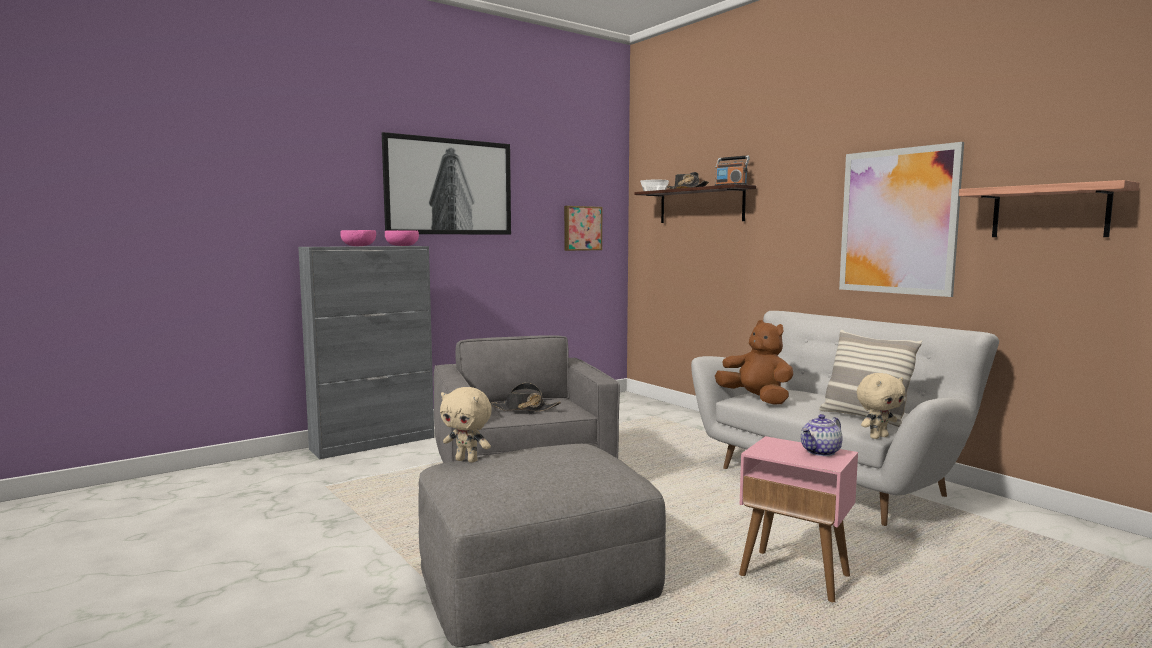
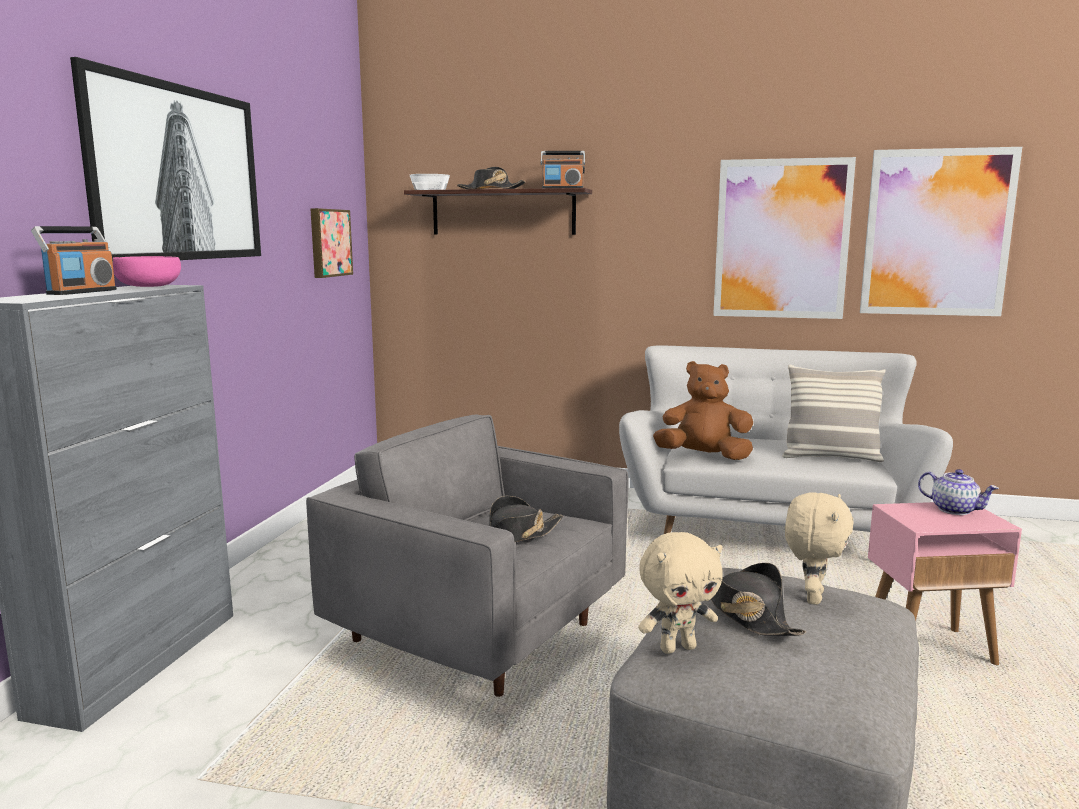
camera: 40 degrees left, 5 degrees up
(359, 246) = (81, 292): pink bowl -> radio
(522, 456) = (747, 614): none -> black hat
(821, 452) = (955, 510): teapot -> teapot turned 60 degrees counterclockwise
(878, 437) = (881, 477): beige plush toy -> beige plush toy (811, 597)
(1049, 212) = (936, 233): shelf -> picture

